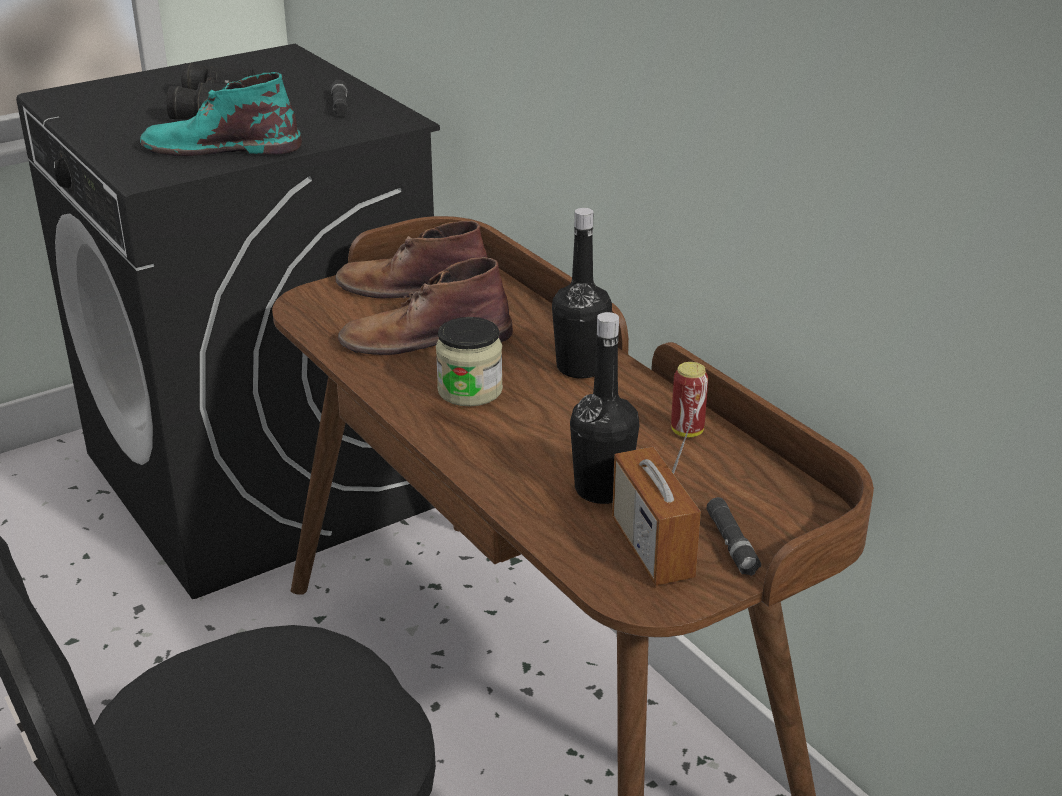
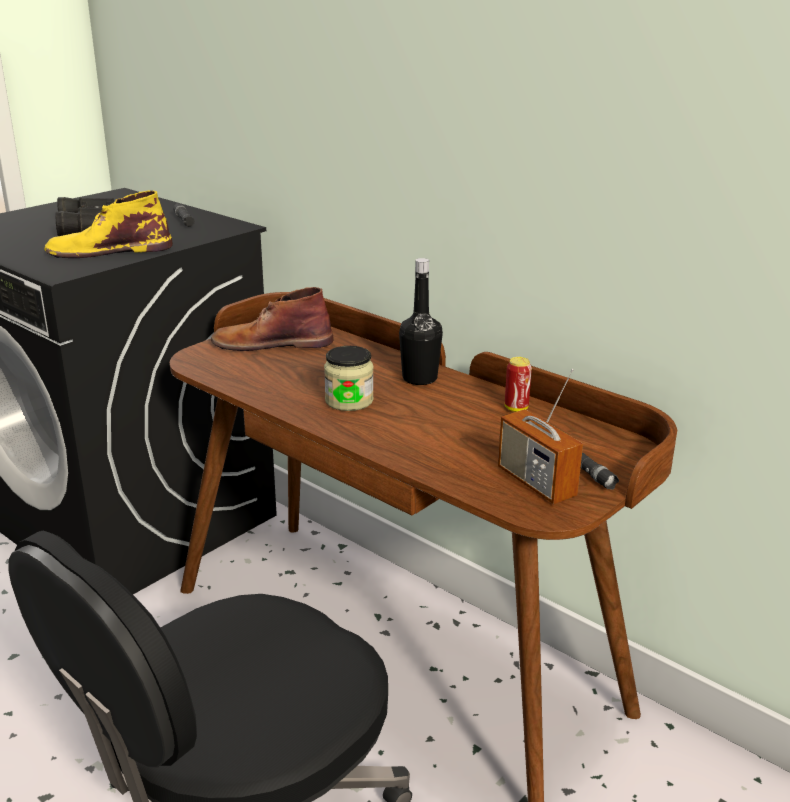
camera: 15 degrees left, 5 degrees down
(221, 147) = (109, 250): turquoise boot -> yellow boot
(424, 339) = (297, 372): brown boot -> none
(602, 489) = (479, 450): black bottle -> none

